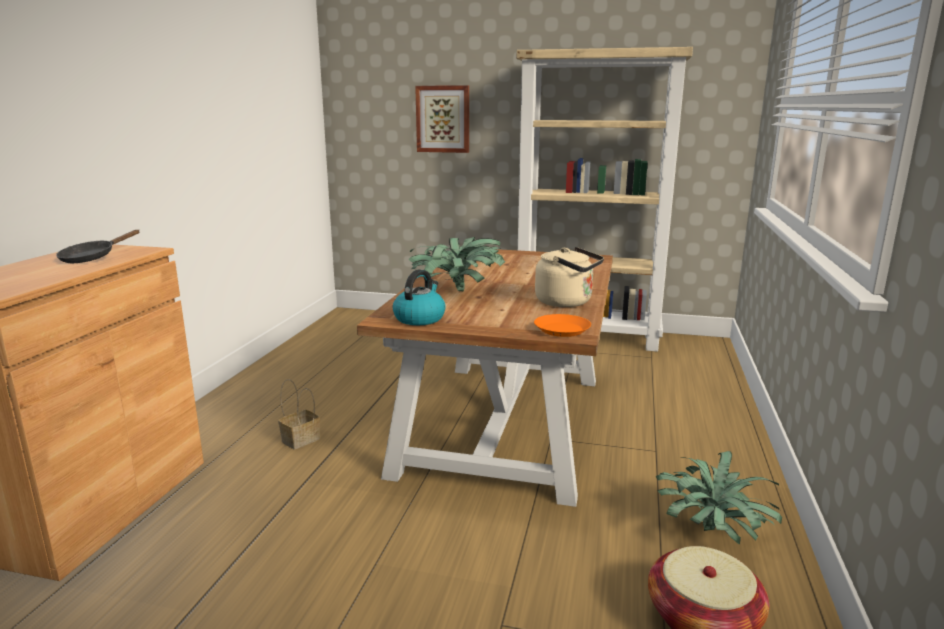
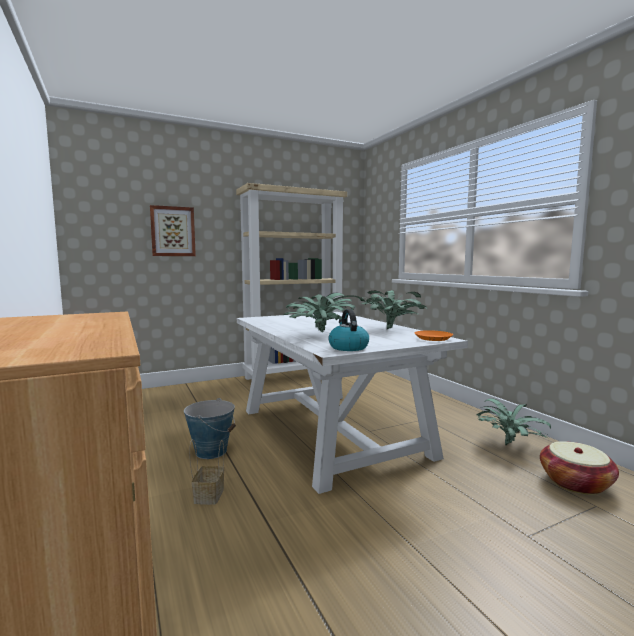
camera: 40 degrees left, 10 degrees down
(92, 258) = (69, 322): black frying pan -> none
(361, 400) = (211, 451): none -> bucket
(504, 422) = (330, 431): brown dining table -> white dining table
(567, 302) = (392, 329): beige kettle -> potted plant

